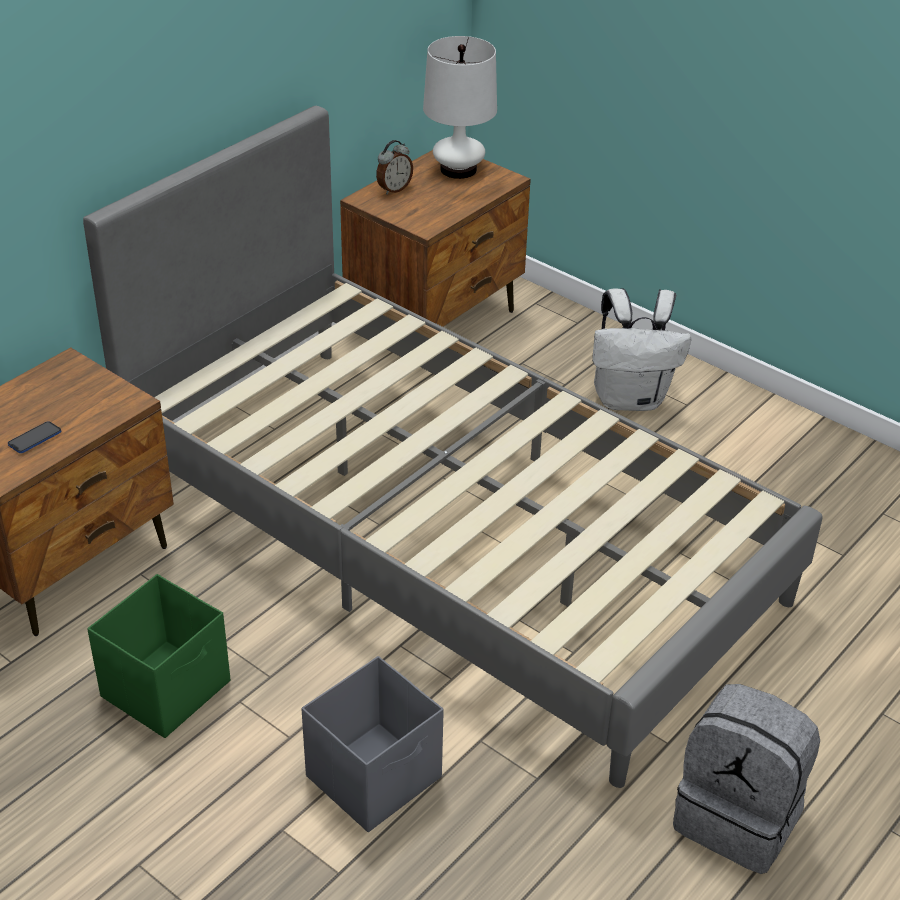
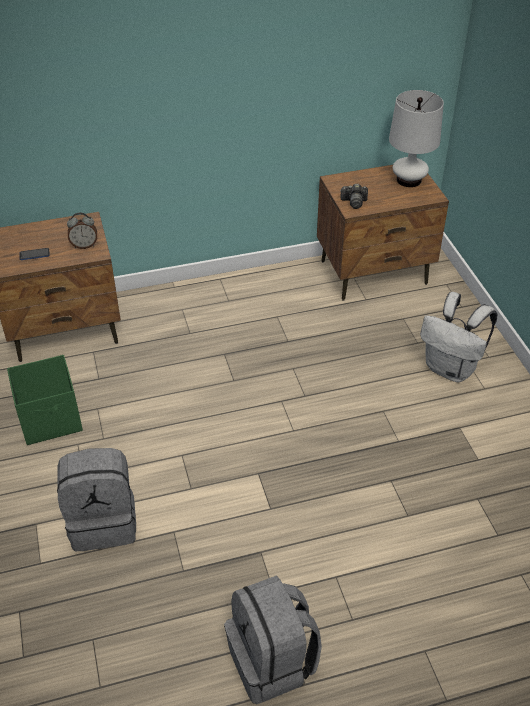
camera: 35 degrees right, 5 degrees up
(376, 777) = (103, 522): grey storage box -> grey backpack
(394, 189) = (357, 180): alarm clock -> alarm clock (84, 245)
(418, 217) = (354, 202): none -> camera
(447, 534) = (264, 403): grey bed -> none

